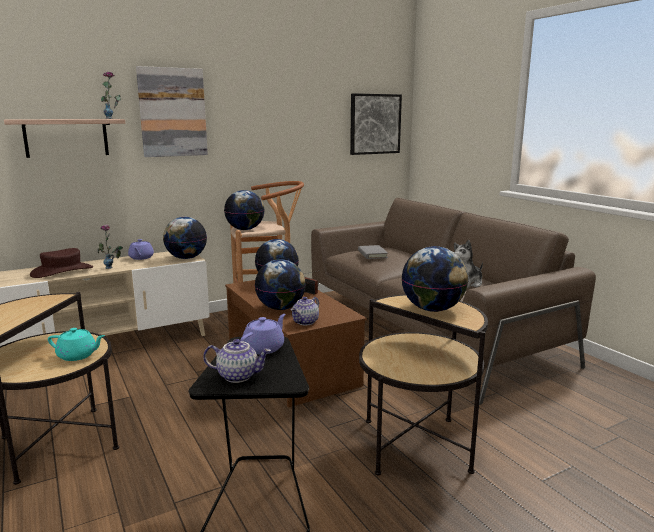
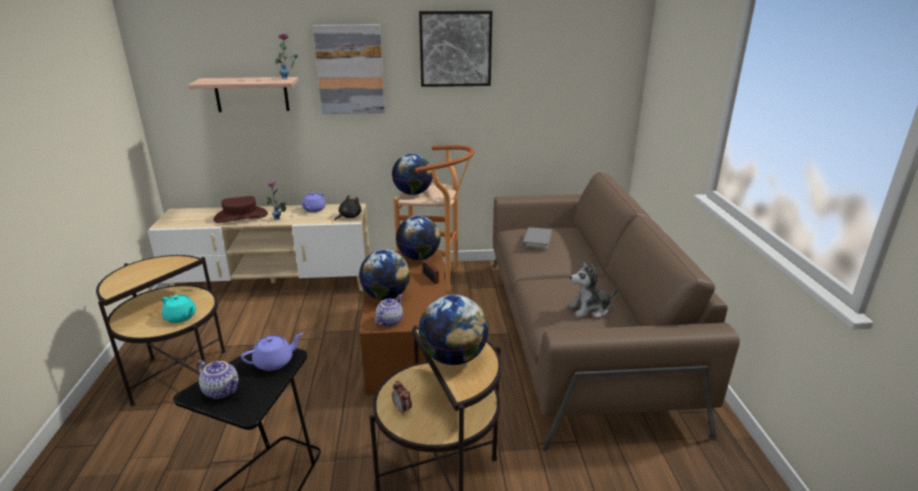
camera: 25 degrees right, 10 degrees up
(186, 258) = (349, 217): globe -> black plush toy
(305, 322) = (389, 321): teapot -> teapot turned 150 degrees clockwise
(375, 124) = (590, 80): picture -> picture (455, 49)
(401, 368) = (402, 409): none -> alarm clock

